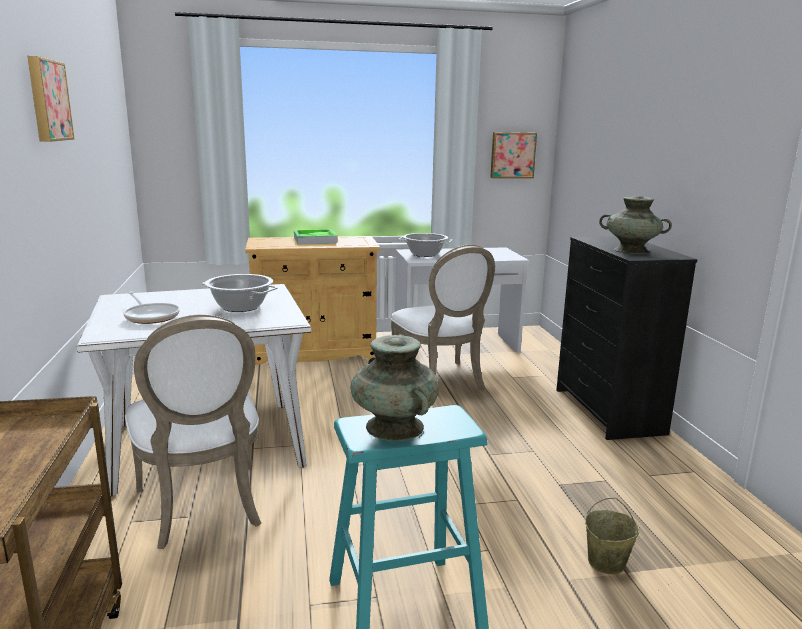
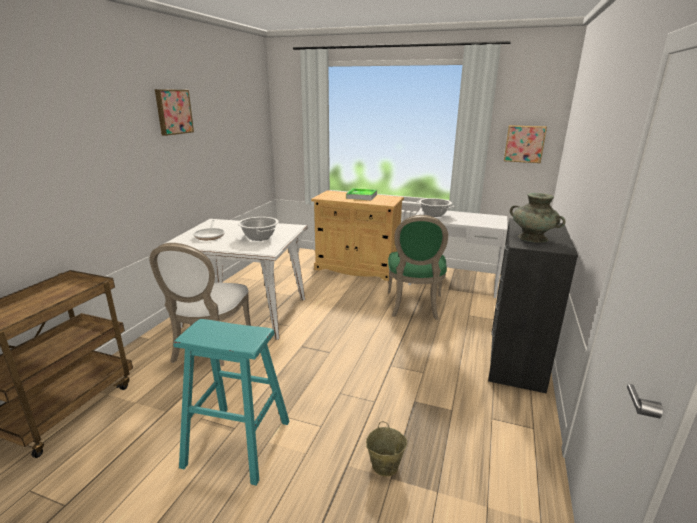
camera: 30 degrees right, 5 degrees up
(395, 427) = (216, 333): turquoise vase -> none
(441, 381) = (414, 306): white chair -> green chair

